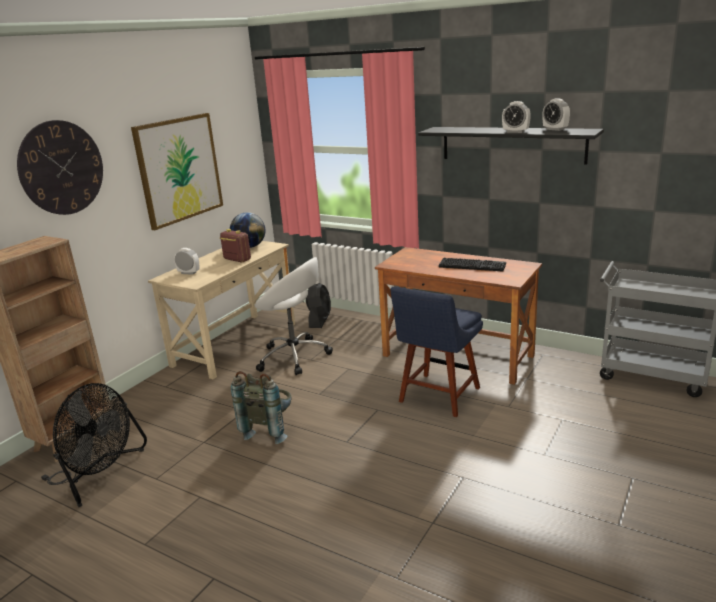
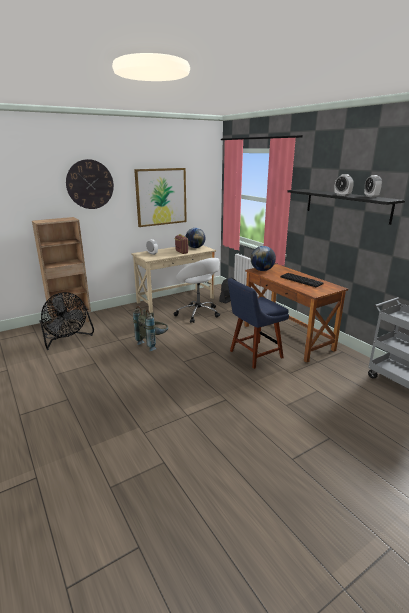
camera: 25 degrees right, 0 degrees up
(400, 262) = (262, 270): none -> globe

